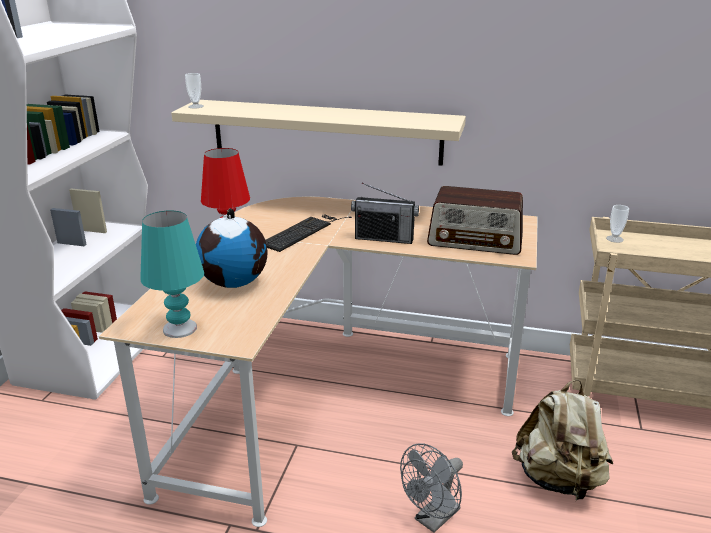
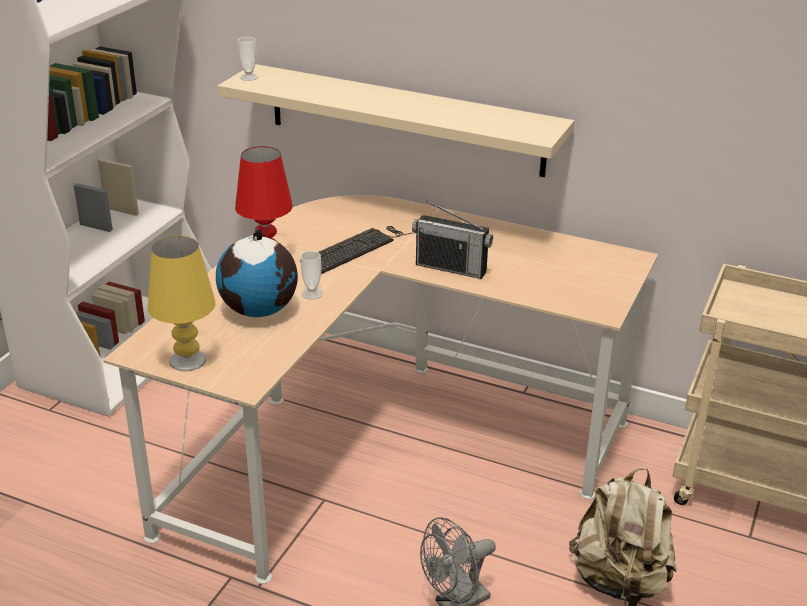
camera: 10 degrees right, 5 degrees up
(180, 328) = (188, 361): turquoise table lamp -> yellow table lamp
(475, 240) = (562, 282): radio -> none
(614, 239) = (744, 297): cup -> cup (312, 294)

